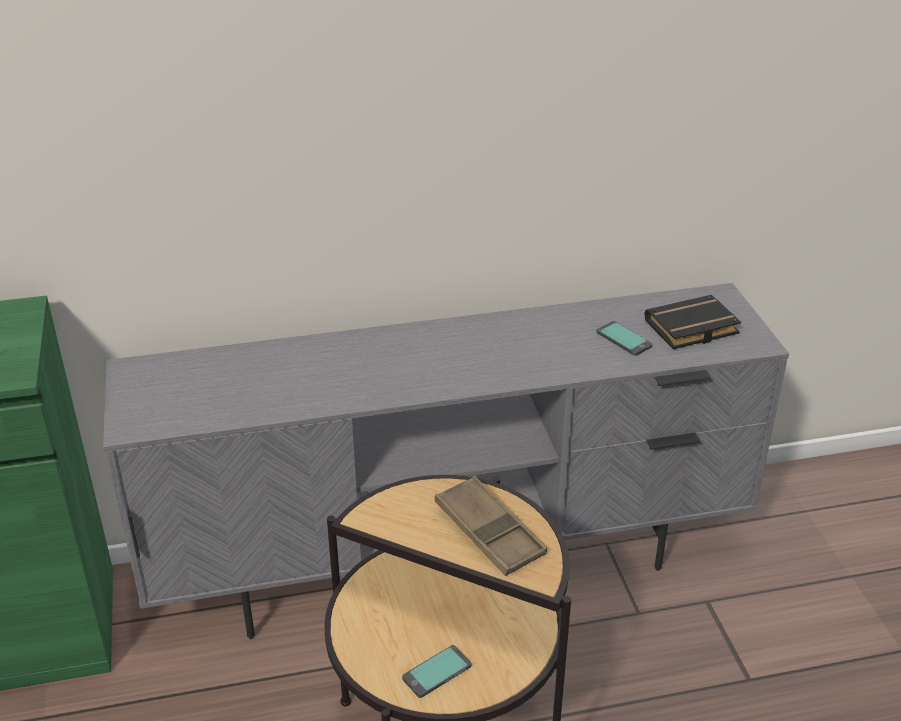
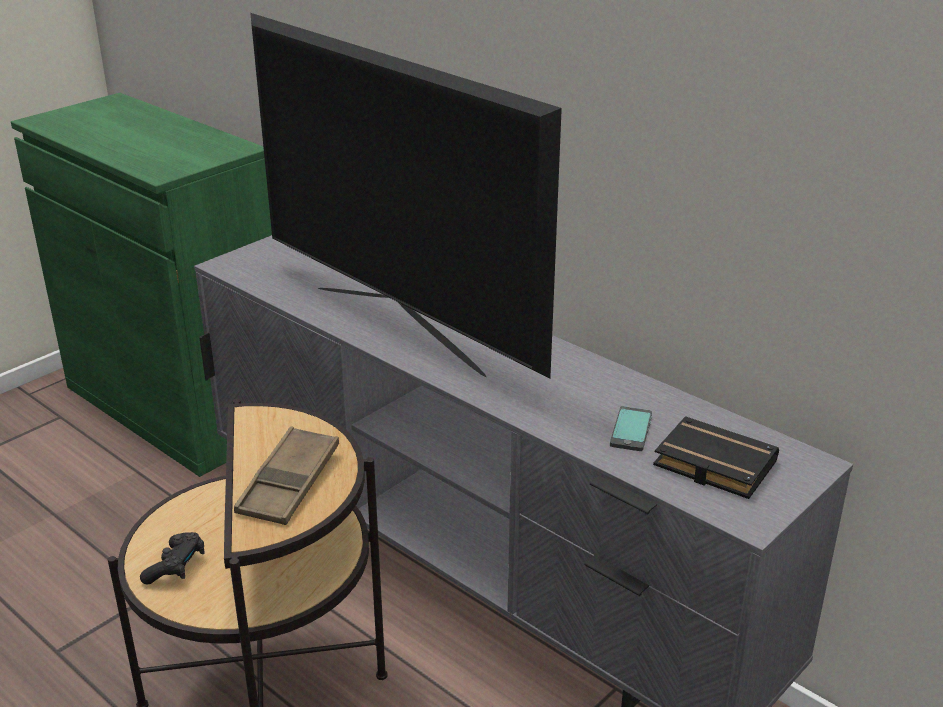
camera: 55 degrees right, 5 degrees down
(373, 377) = (399, 328): none -> television
(437, 672) = (176, 567): phone -> black game controller

